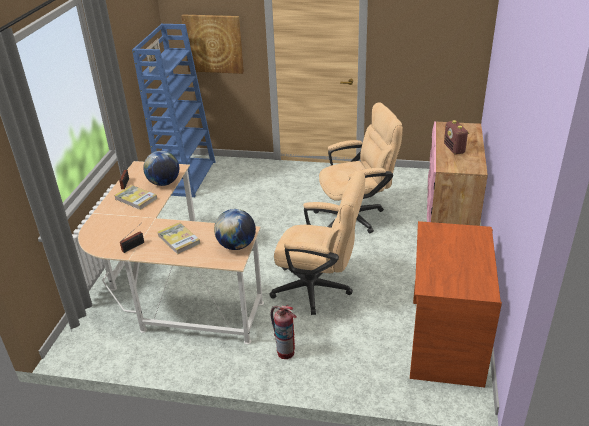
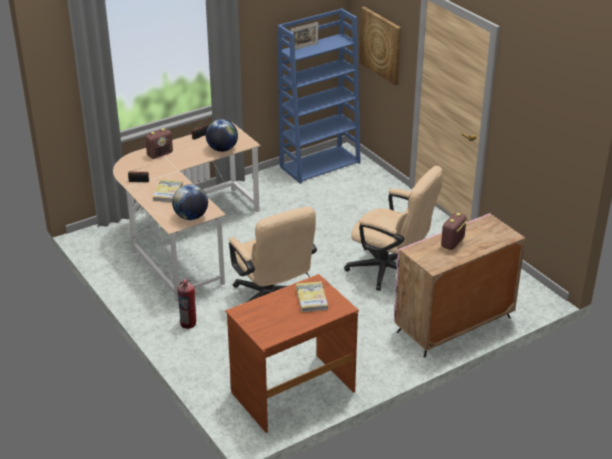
camera: 45 degrees right, 0 degrees up
(113, 215) = (160, 154): none -> radio
(136, 199) = (189, 151): book -> book (311, 298)

